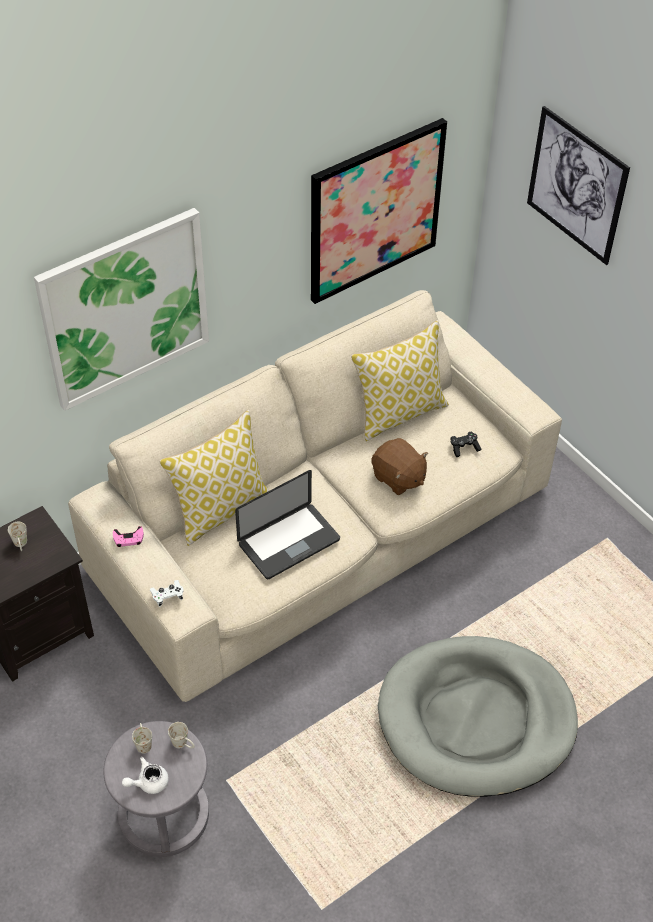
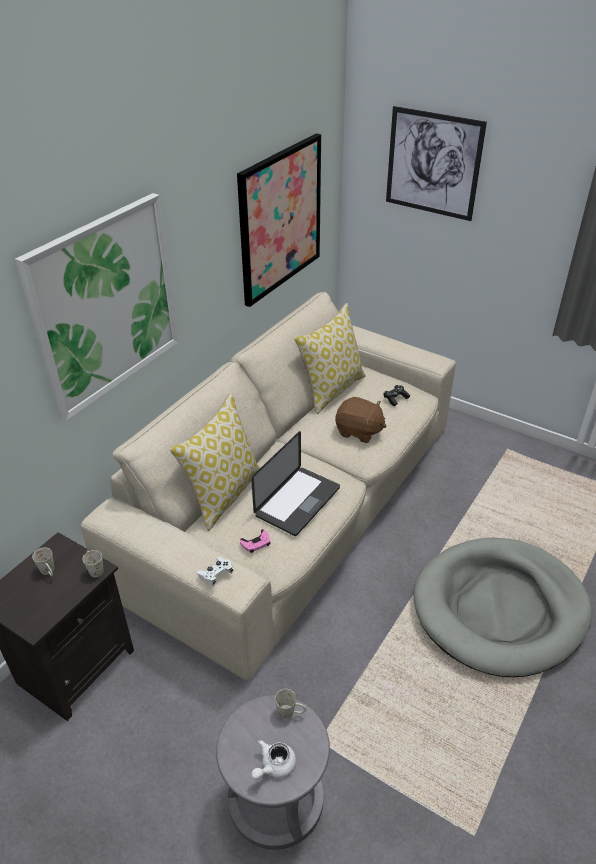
camera: 20 degrees left, 10 degrees down
(128, 538) = (155, 536): pink game controller -> pink game controller (256, 543)
(143, 742) = (249, 726): white mug -> white mug (94, 569)

